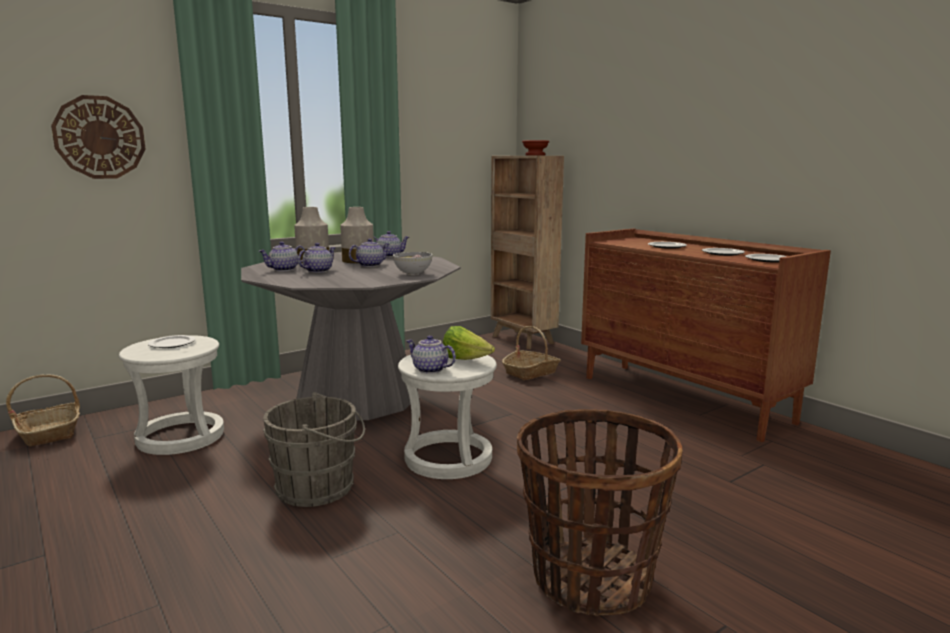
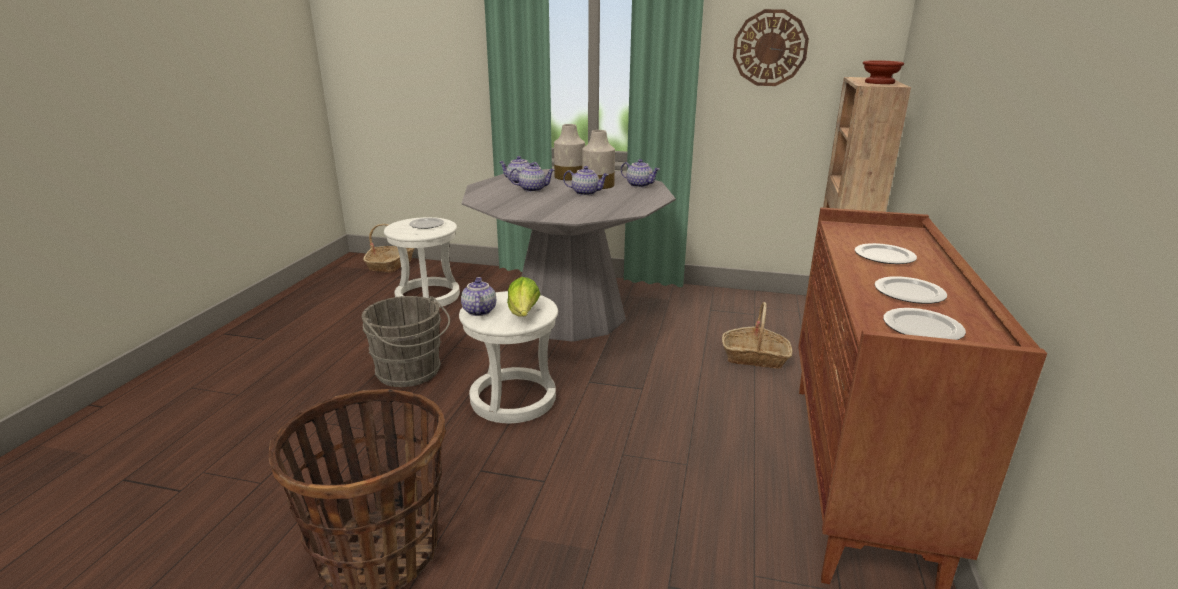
camera: 50 degrees right, 10 degrees up
(99, 137) = (435, 51): wall clock -> wall clock (770, 48)
(412, 274) = (577, 212): bowl -> none

